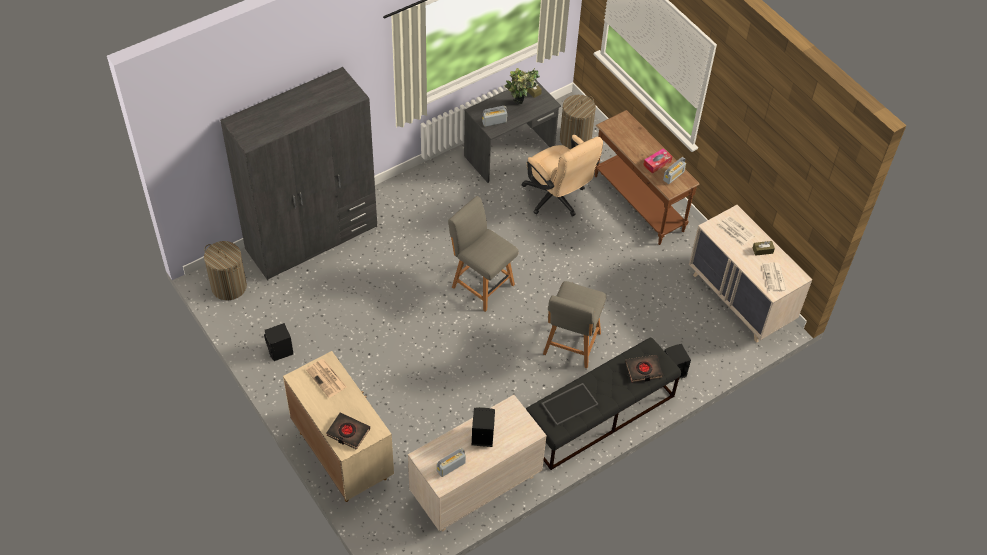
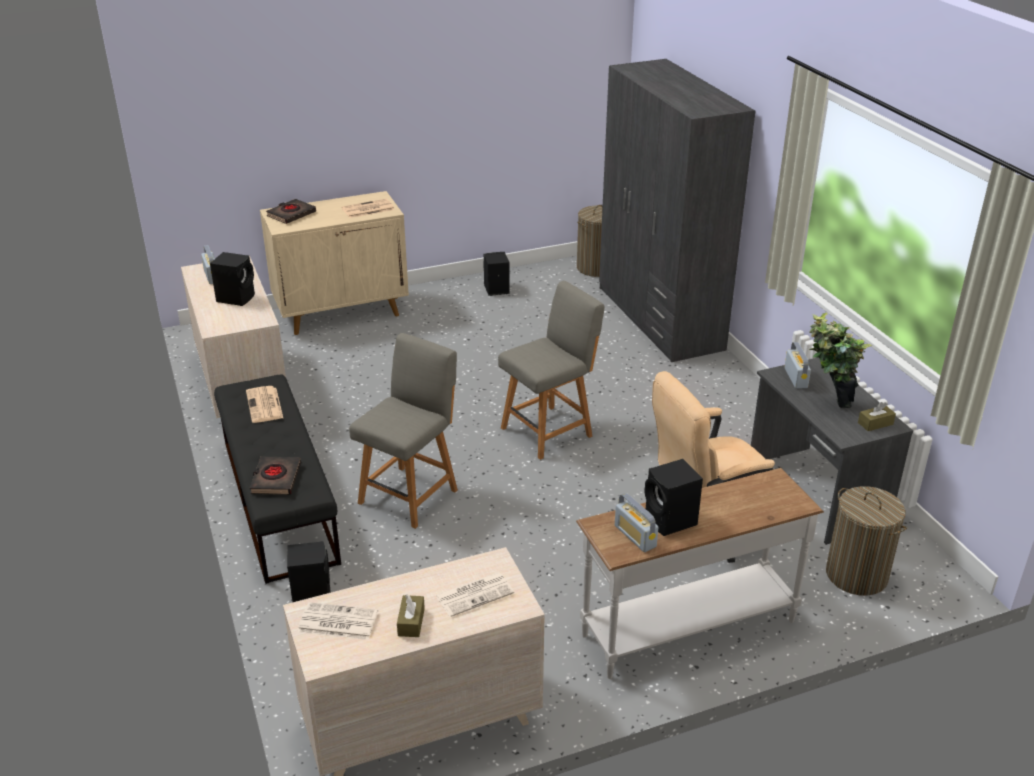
camera: 105 degrees right, 20 degrees down
(569, 403) = (265, 405): tray -> newspaper
(571, 345) = (410, 494): grey chair -> grey chair turned 90 degrees clockwise
(637, 204) = (687, 626): brown console table -> white console table
(657, 163) = (671, 521): tissue box -> black speaker

